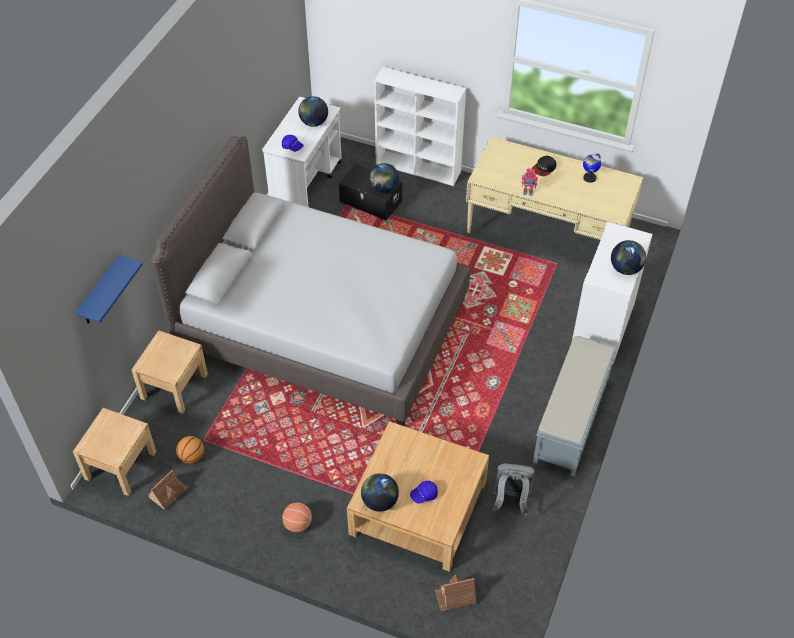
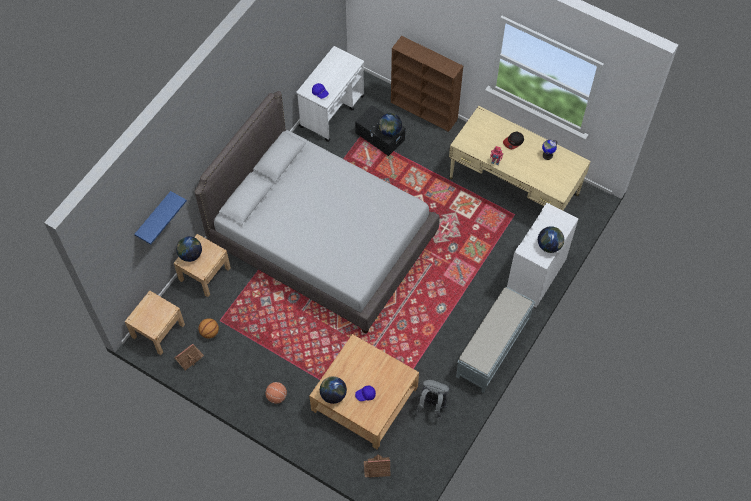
camera: 10 degrees right, 10 degrees up
(313, 122) = (340, 72): globe -> globe (190, 255)
(419, 168) = (424, 111): white bookcase -> brown bookcase

